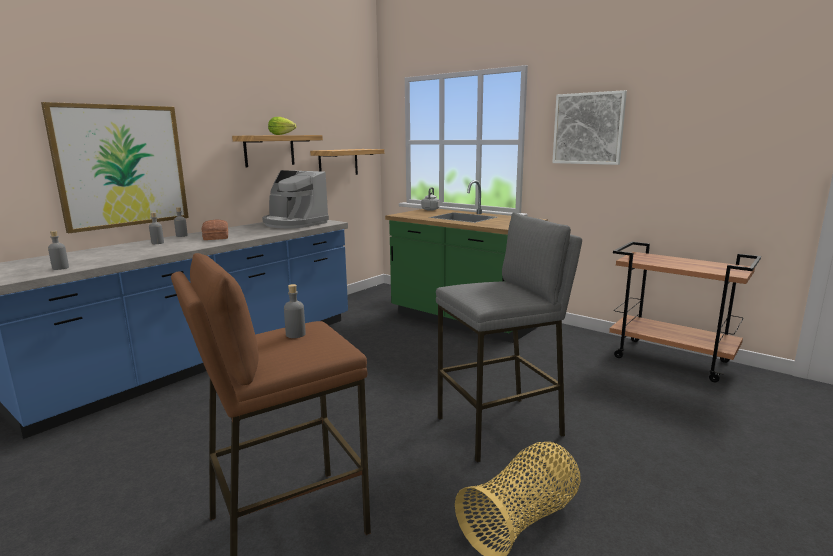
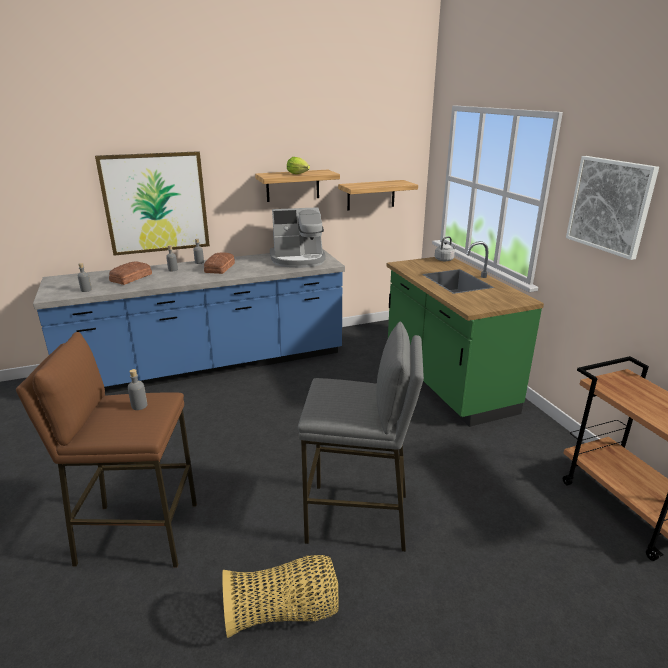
camera: 30 degrees right, 10 degrees up
(109, 253) = (130, 278): none -> bread
(294, 223) = (298, 260): coffee machine -> coffee machine turned 75 degrees counterclockwise

